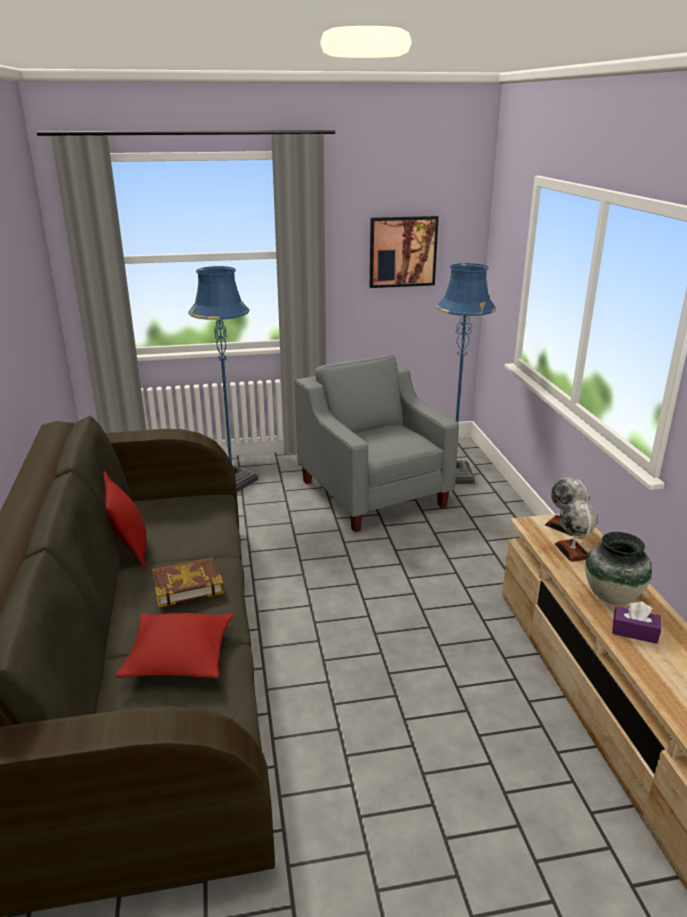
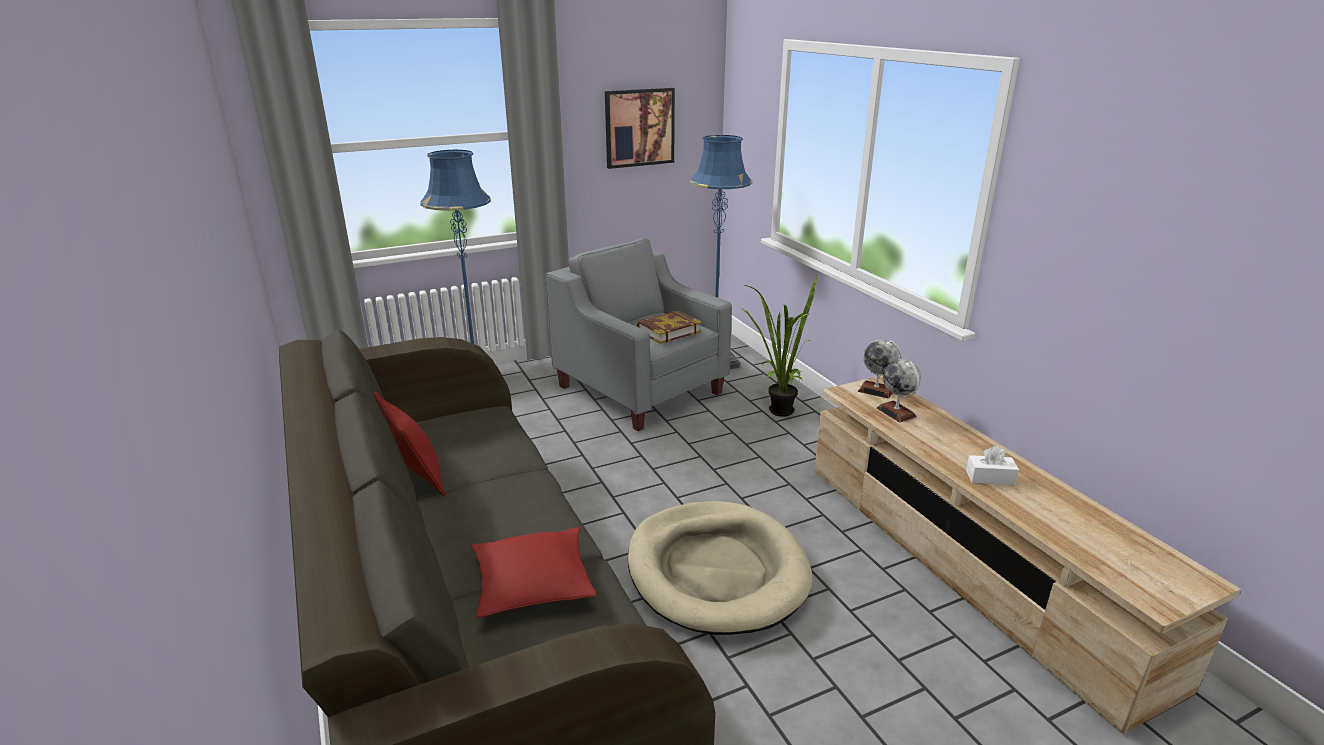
camera: 15 degrees left, 0 degrees up
(187, 586) = (506, 507): book -> book (668, 331)
(369, 674) = (716, 571): none -> beige dog bed
(491, 529) = (775, 410): none -> potted plant
(612, 597) = (954, 449): vase -> none
(634, 632) = (990, 477): purple tissue box -> white tissue box

